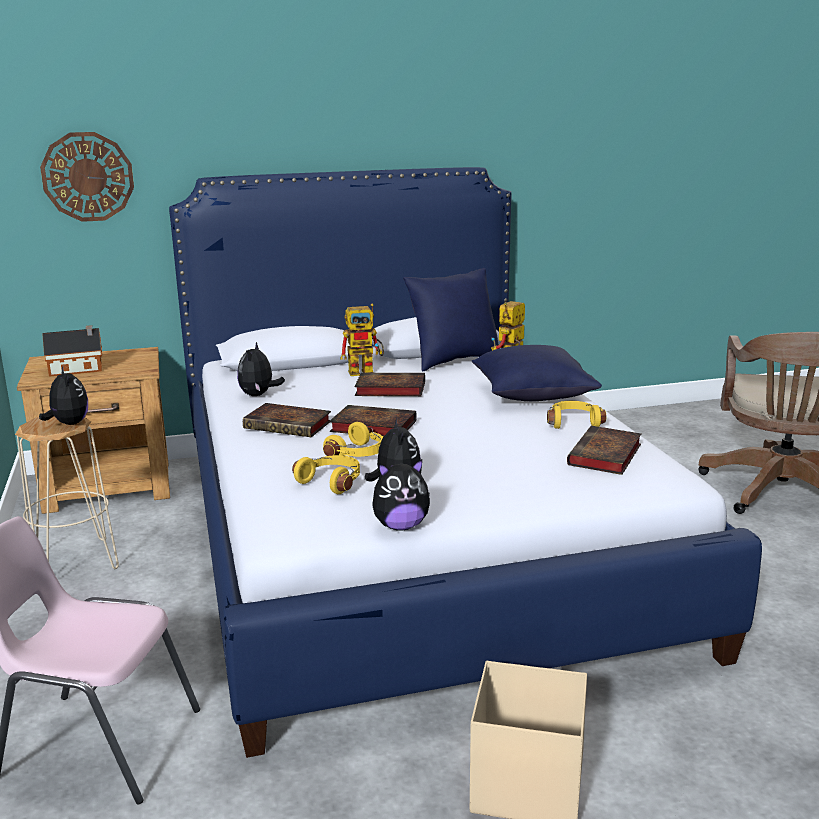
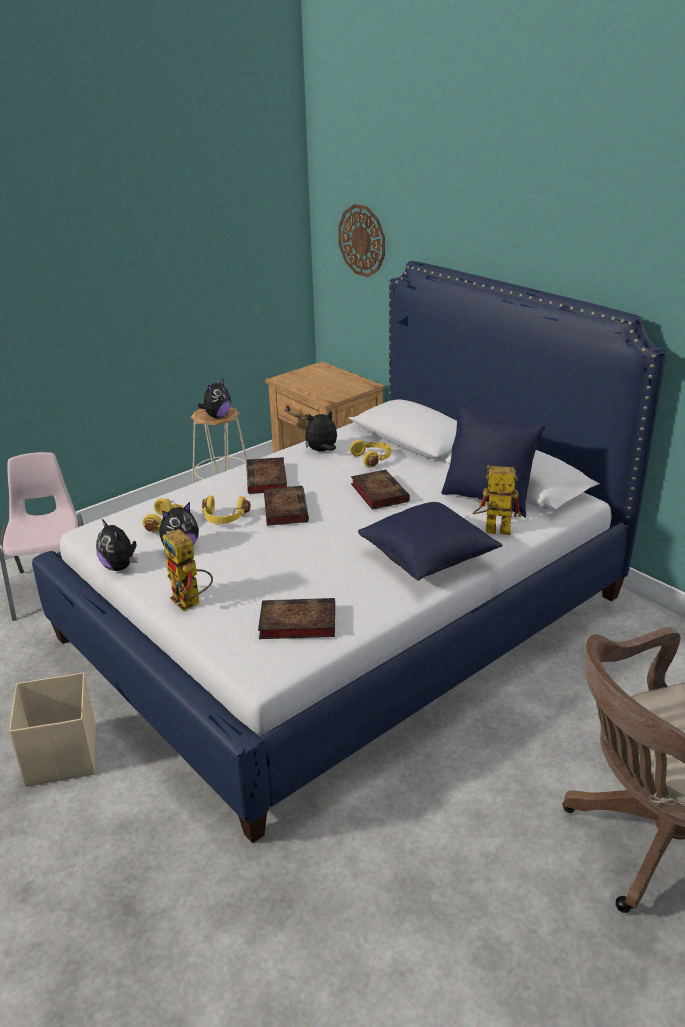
camera: 65 degrees right, 10 degrees up
(78, 369) = (311, 382): toy house -> none
(366, 371) = (416, 472): toy robot -> toy robot (191, 603)
(573, 422) = (368, 592): yellow headphones -> yellow headphones (373, 459)

